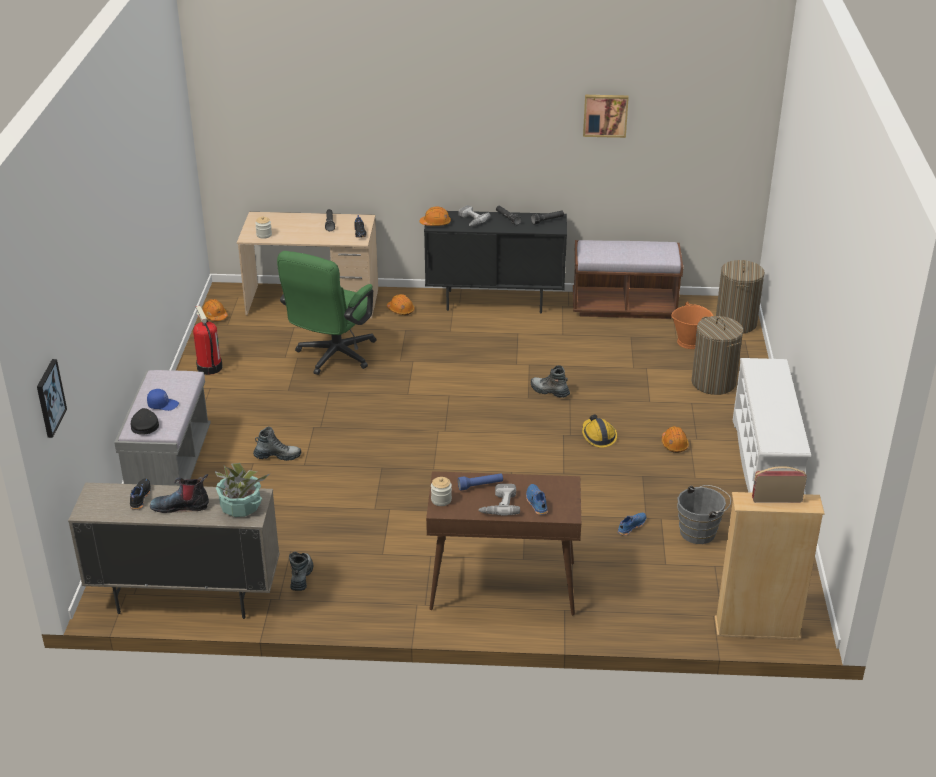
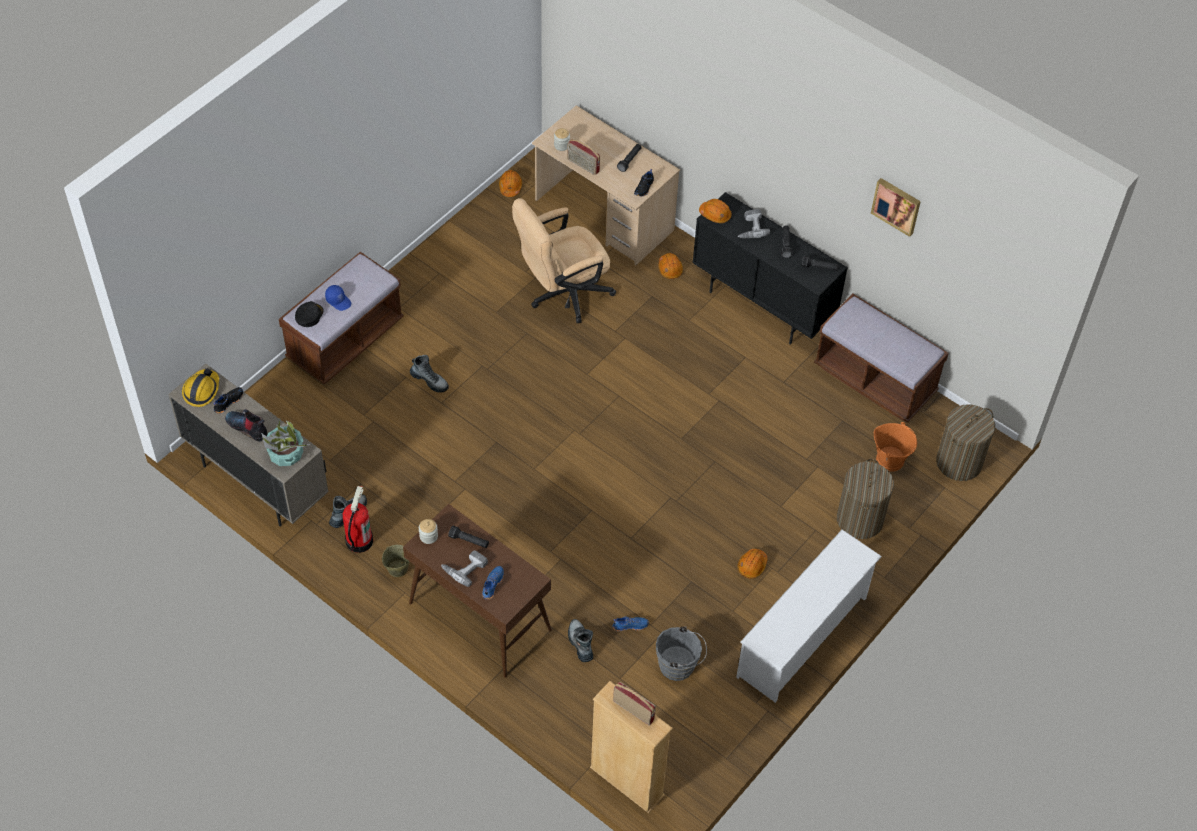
camera: 35 degrees right, 20 degrees up
(49, 398) = (176, 303): picture -> none
(169, 464) = (345, 340): grey bench -> brown bench
(209, 367) = (457, 248): fire extinguisher -> fire extinguisher (359, 540)
(295, 239) = (582, 166): none -> radio
(332, 357) = (563, 294): green office chair -> beige office chair
(391, 592) = (397, 569): none -> beige bucket
(480, 485) = (469, 541): blue flashlight -> black flashlight
(549, 391) = (706, 442): boot -> boot (580, 643)
(598, 436) = (698, 516): hard hat -> hard hat (202, 390)

